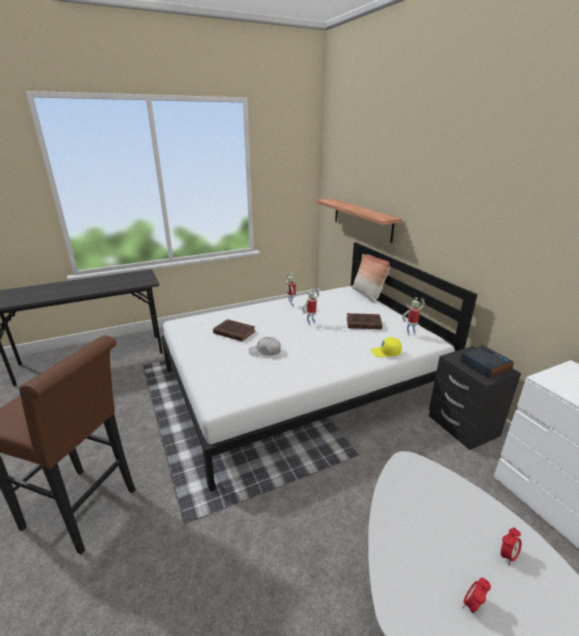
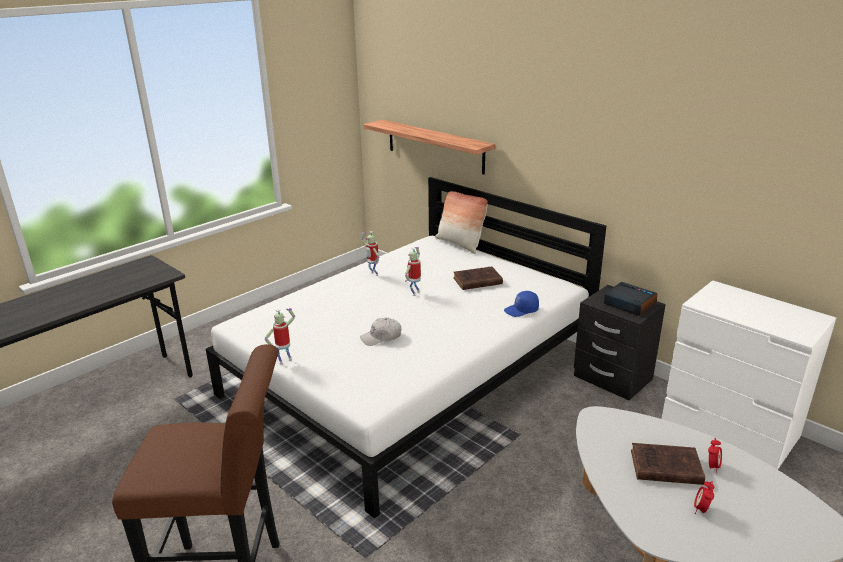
camera: 20 degrees left, 0 degrees up
(233, 332) = (323, 322): brown book -> brown book (663, 467)
(386, 353) = (521, 310): yellow cap -> blue cap
(410, 334) = (536, 283): toy robot -> toy robot (285, 360)

